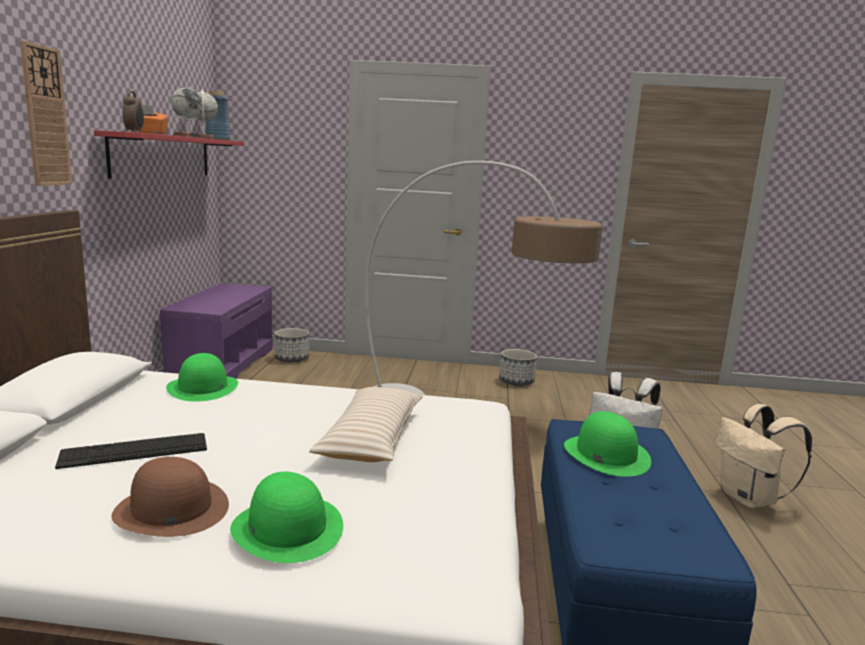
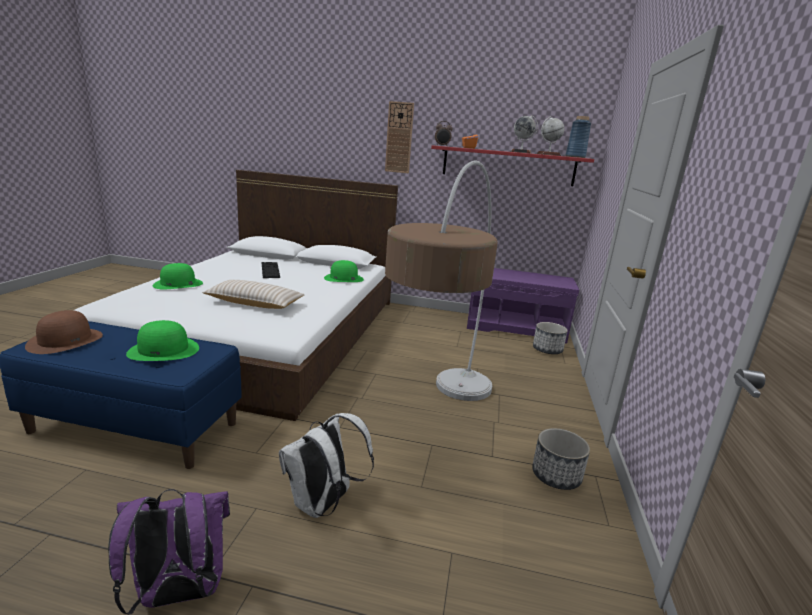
camera: 95 degrees right, 5 degrees up
(171, 509) = (213, 273): brown hat -> brown hat (65, 340)
(750, 499) = (178, 594): beige backpack -> purple backpack

